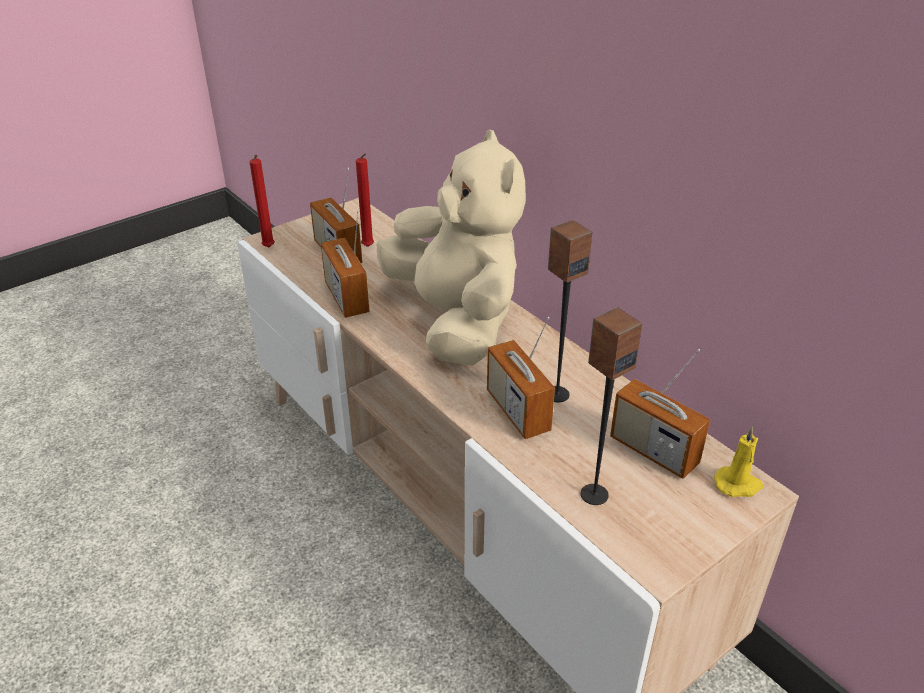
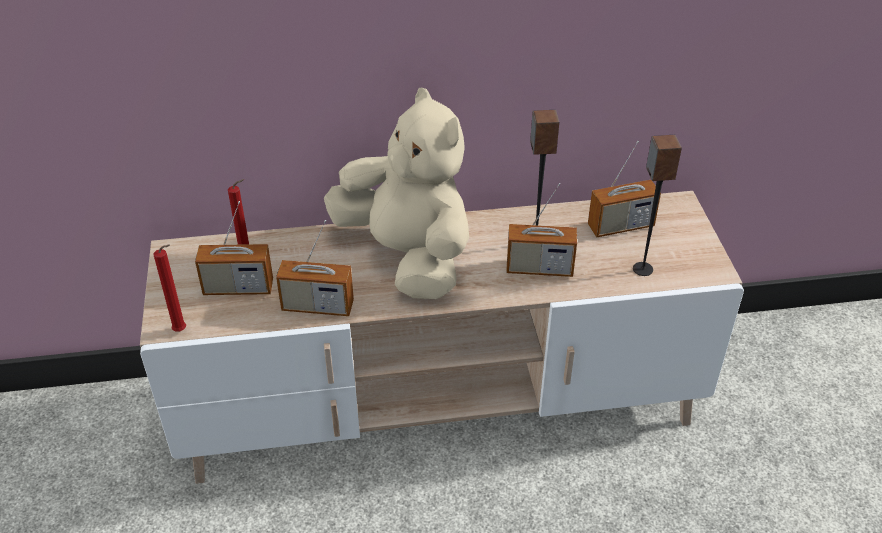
camera: 60 degrees left, 5 degrees up
(456, 321) = (407, 256): beige plush toy -> beige plush toy turned 45 degrees clockwise
(738, 484) = (670, 207): yellow candle -> none

